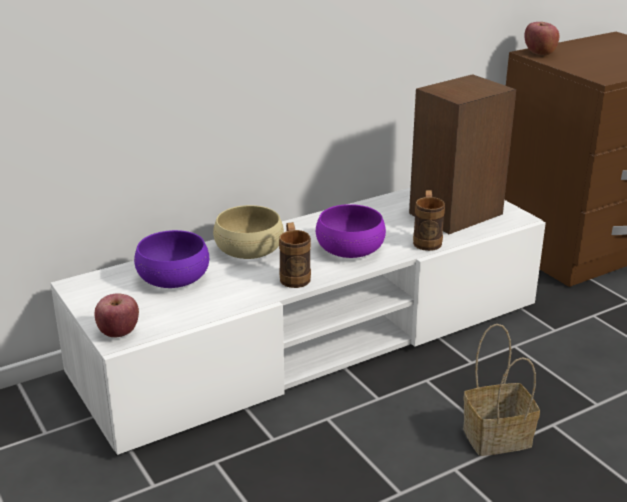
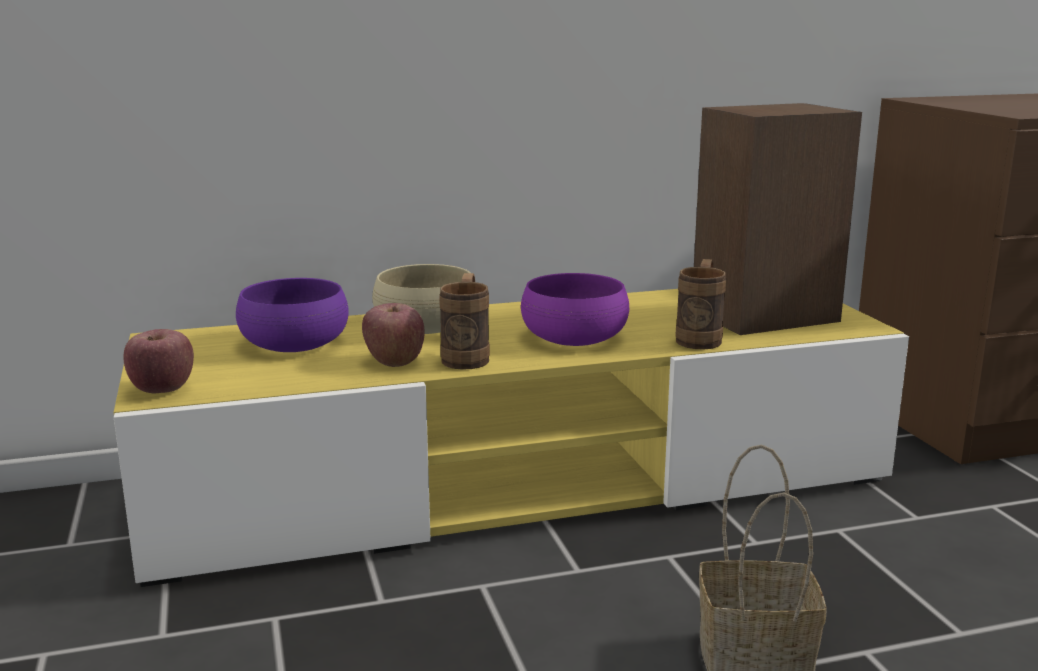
camera: 15 degrees right, 10 degrees down
(313, 340) = (519, 484): white tv stand -> yellow tv stand
(539, 53) = (929, 99): apple -> apple (394, 361)

